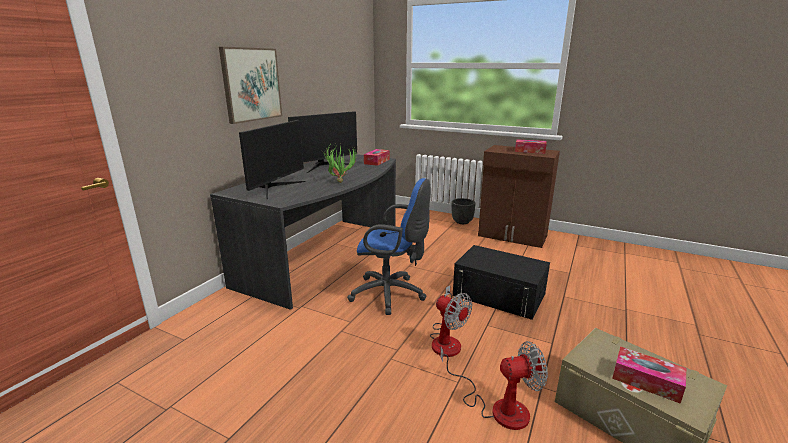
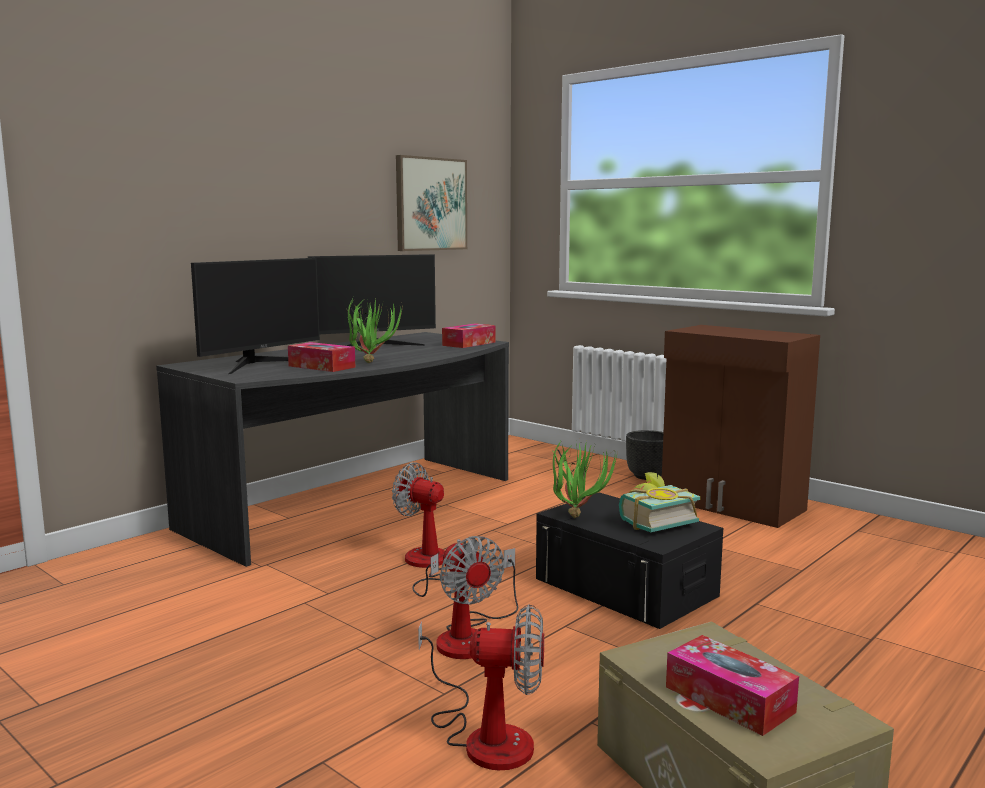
camera: 15 degrees right, 10 degrees down
(251, 84) = (251, 202): picture -> picture (430, 204)
(391, 294) = (427, 565): blue office chair -> fan
(475, 262) = (577, 514): none -> potted plant
(515, 262) = (653, 521): none -> book
(530, 151) = (755, 333): tissue box -> tissue box (321, 366)

